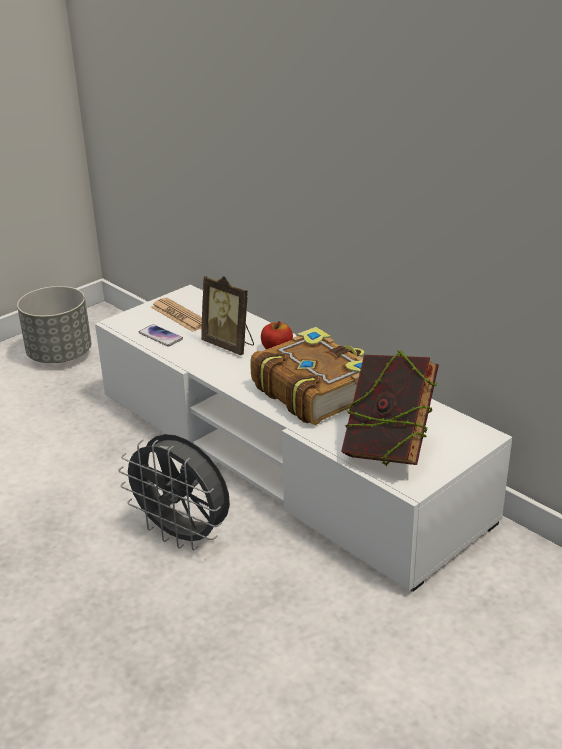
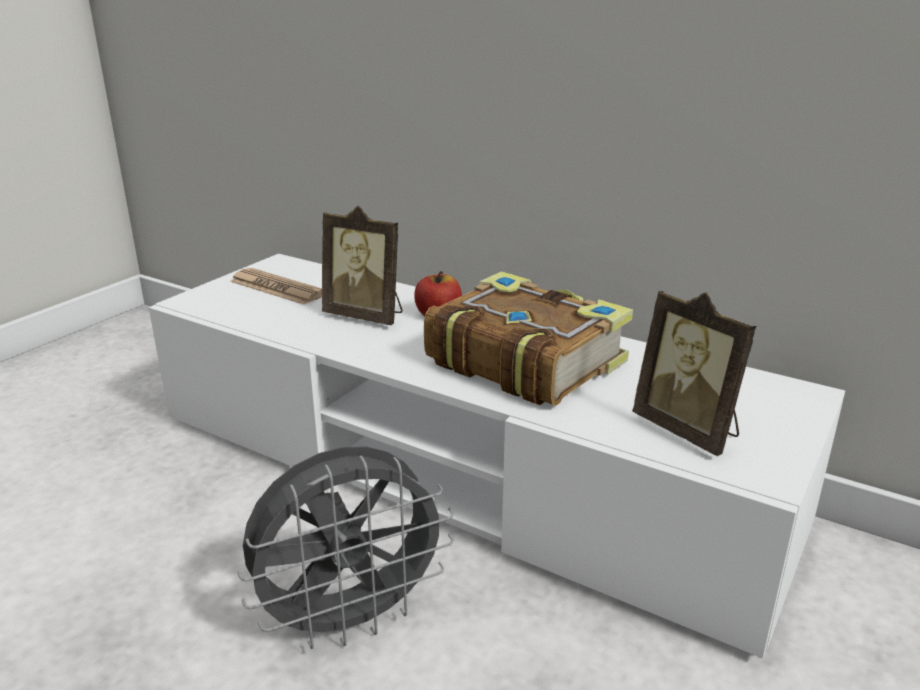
camera: 15 degrees left, 5 degrees down
(60, 355) = (89, 373): grey planter -> none
(160, 336) = (257, 314): phone -> none
(183, 535) = (351, 619): grey fan -> grey fan turned 45 degrees counterclockwise
(388, 450) = (688, 430): book -> picture frame

